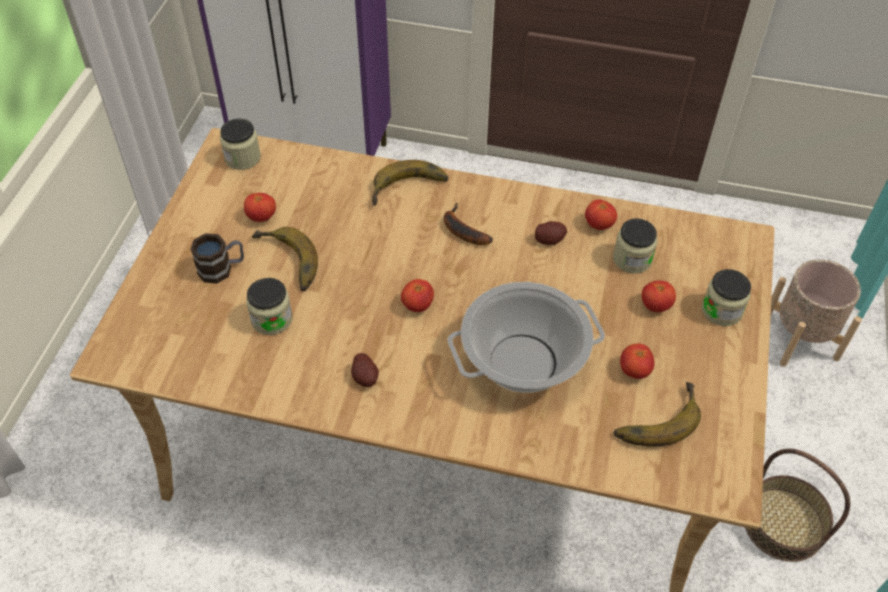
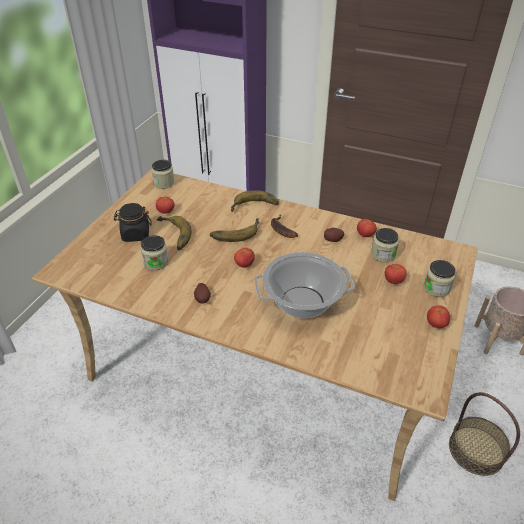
camera: 10 degrees right, 10 degrees down
(222, 269) = (135, 234): mug -> black jar
(634, 371) = (373, 315): tomato -> tomato (436, 324)
(654, 417) = (382, 343): banana -> banana (235, 232)

